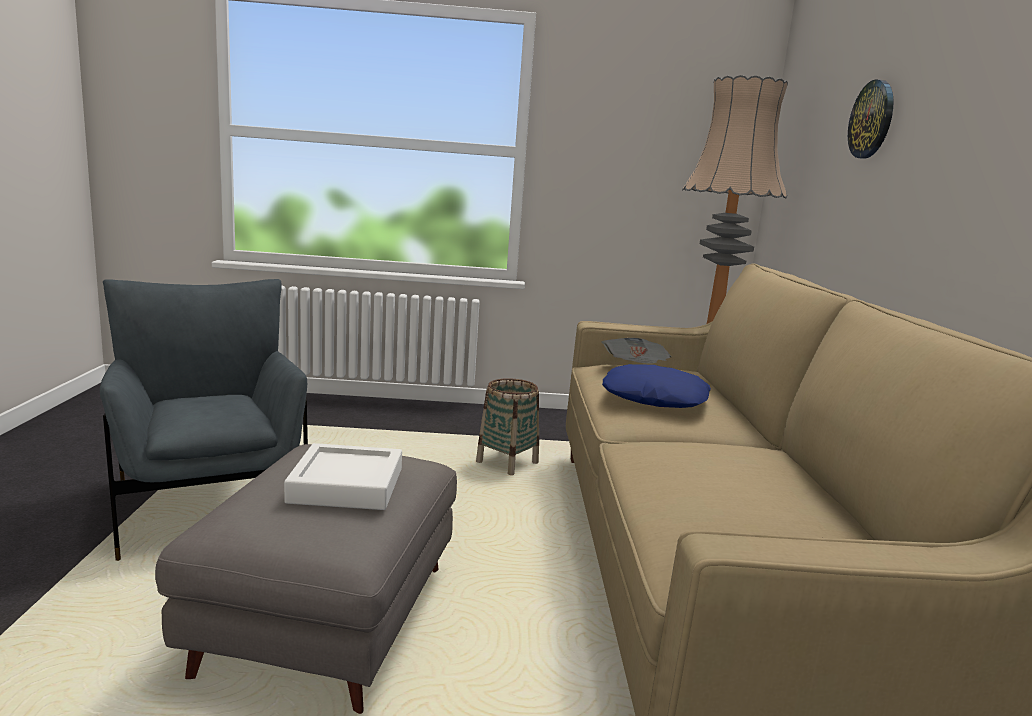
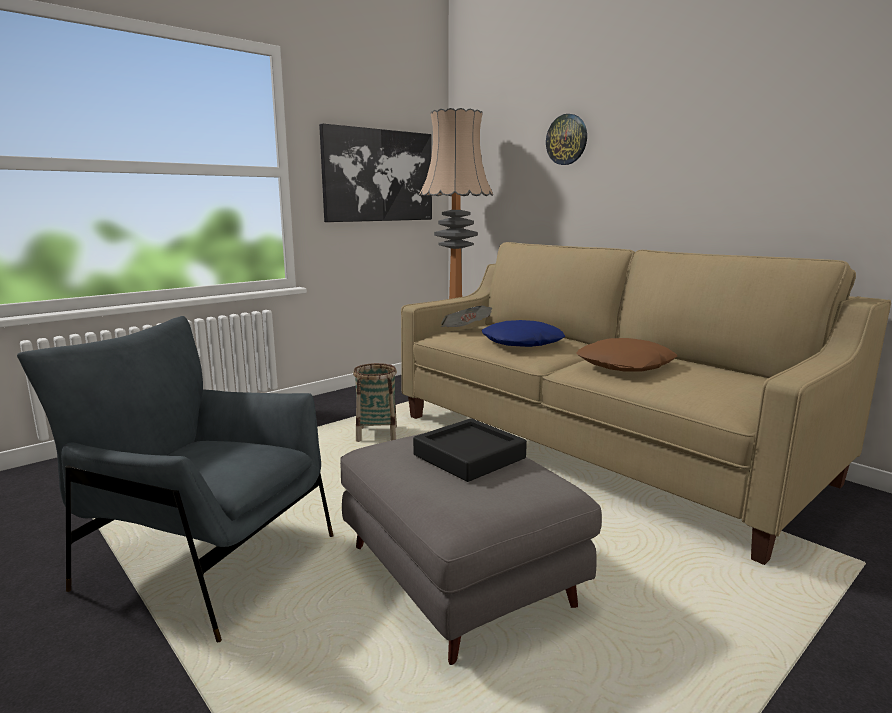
camera: 40 degrees left, 0 degrees up
(346, 485) = (469, 456): white tray -> black tray
(649, 162) = (379, 175): none -> picture
(700, 462) = (626, 365): none -> brown pillow

